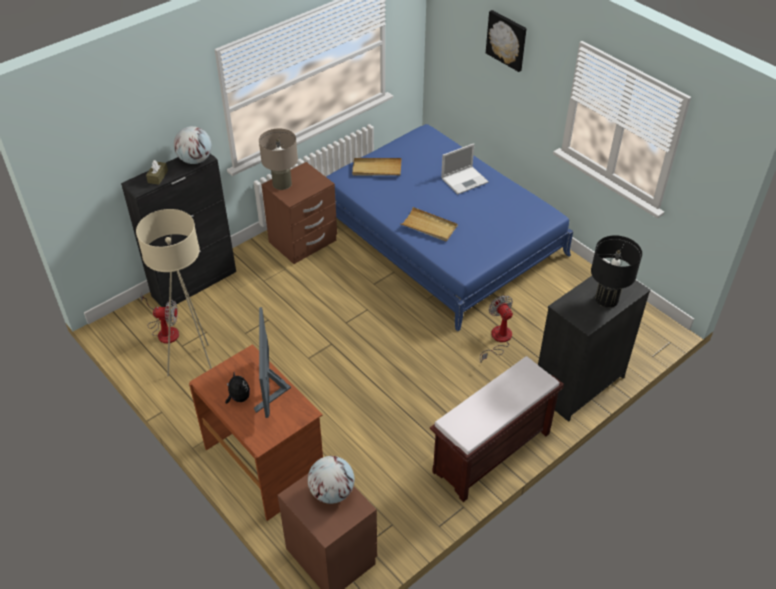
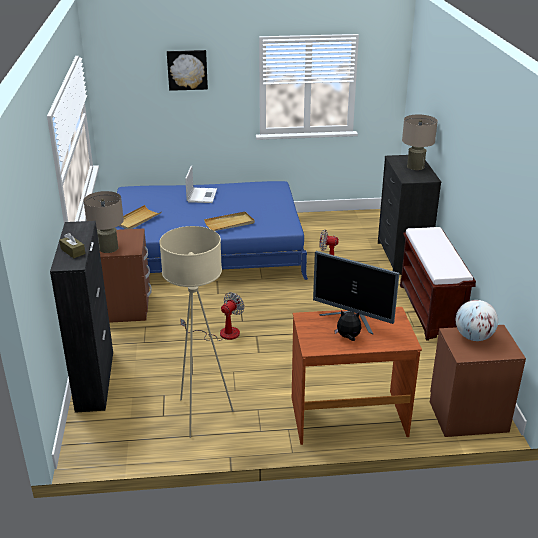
camera: 55 degrees left, 15 degrees down
(164, 330) = (131, 419): fan -> fan (222, 334)
(195, 160) = (80, 229): globe -> none
(606, 299) = (415, 166): black table lamp -> beige table lamp

